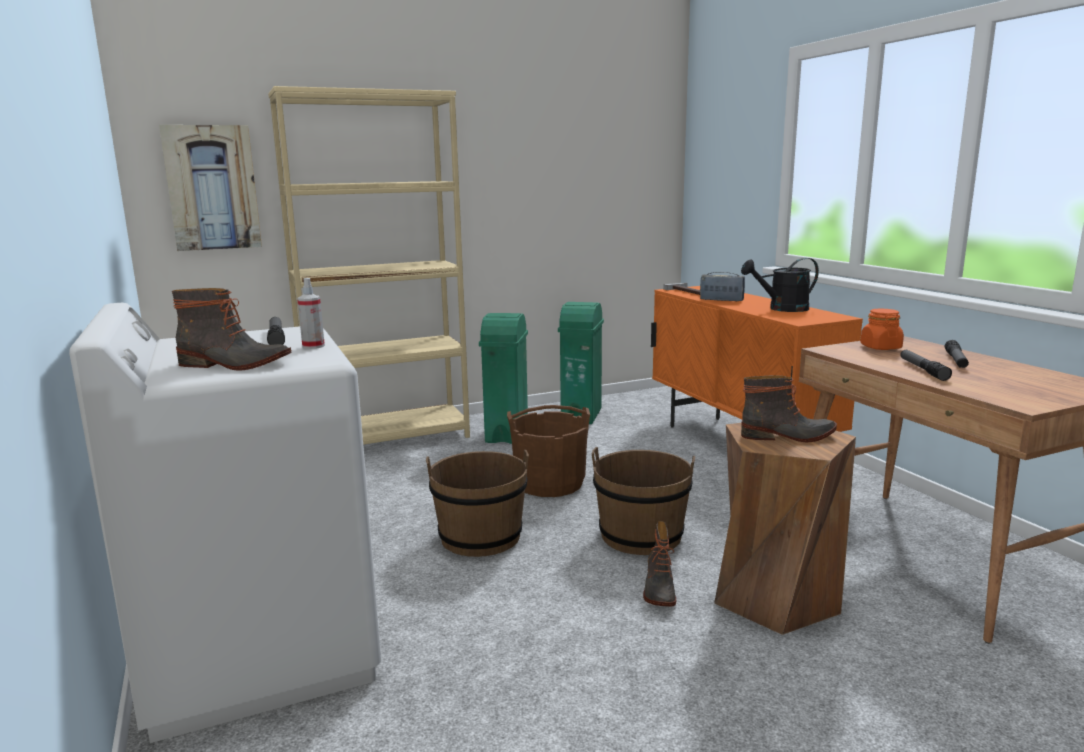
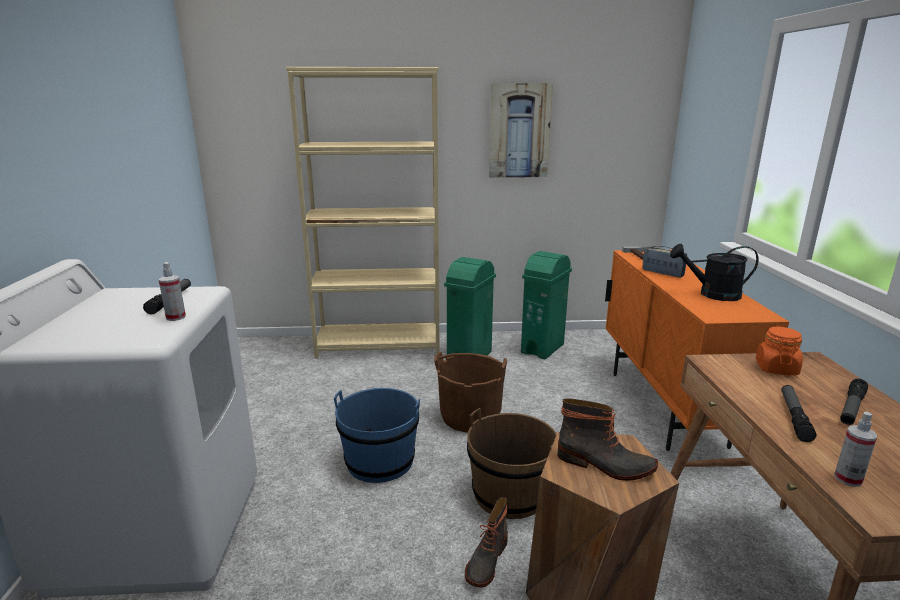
camera: 20 degrees right, 5 degrees up
(212, 188) = (258, 143): picture -> picture (519, 131)
(233, 364) = (91, 333): boot -> none
(480, 537) = (380, 461): brown bucket -> blue bucket
(991, 393) = (848, 479): none -> spray bottle

